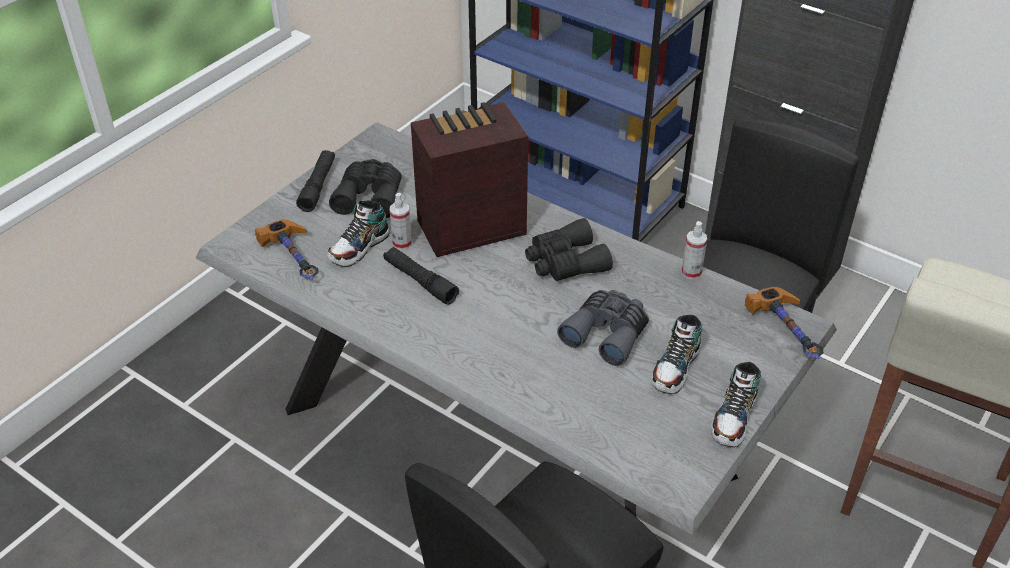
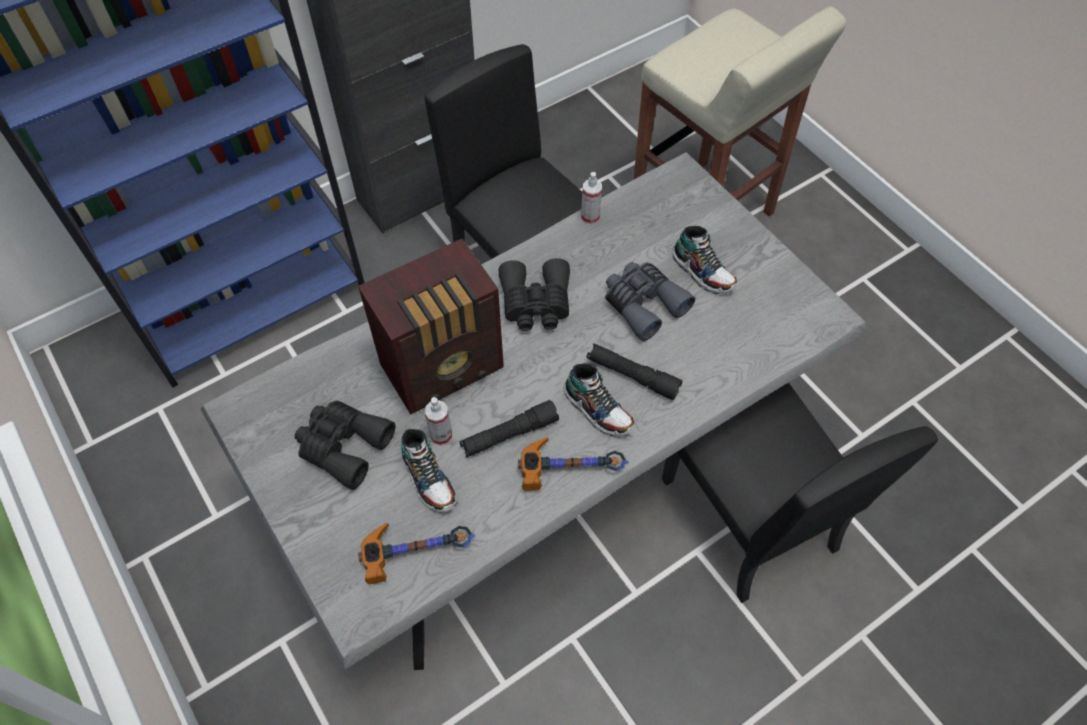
camera: 70 degrees left, 15 degrees up
(318, 186) = (295, 496): black flashlight -> black flashlight (632, 376)
(468, 228) = (445, 367): radio -> radio turned 120 degrees counterclockwise
(734, 418) = (770, 255): shoe -> shoe (598, 409)
(789, 332) = (688, 183): hammer -> hammer (573, 467)

